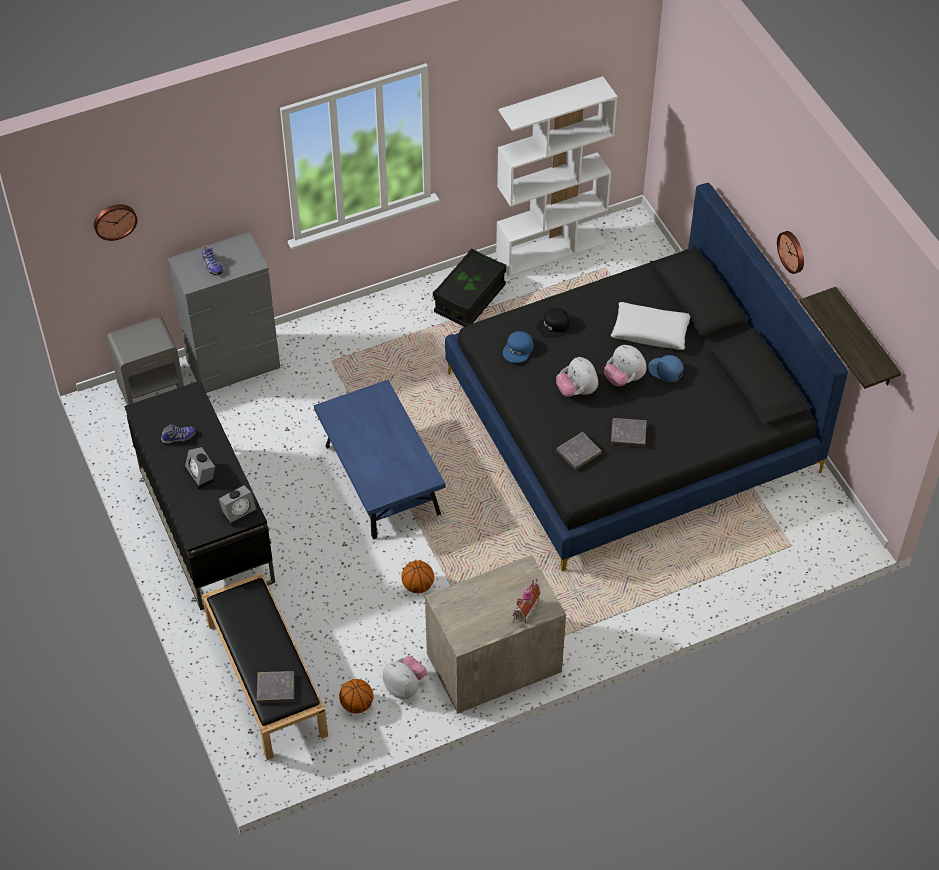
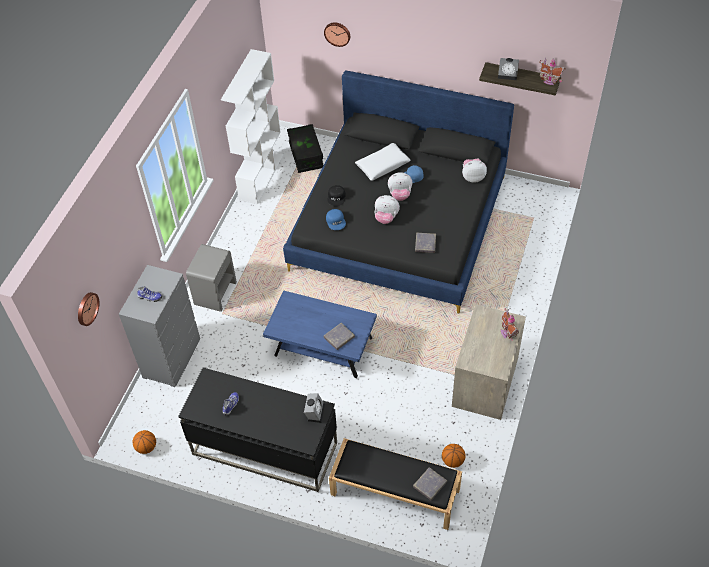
camera: 45 degrees left, 0 degrees up
(152, 388) = (142, 408): grey nightstand -> grey nightstand (215, 292)
(201, 475) = (269, 412): alarm clock -> alarm clock (508, 74)
(405, 686) = (462, 430): plush toy -> plush toy (473, 177)
(418, 586) = (405, 380): basketball -> basketball (146, 447)
(469, 299) = (252, 229): black storage box -> black storage box (306, 155)
(628, 434) = (435, 217): grey book -> grey book (339, 337)
(792, 251) = (437, 65): wall clock -> wall clock (337, 33)
(879, 365) = (549, 80): none -> toy house

